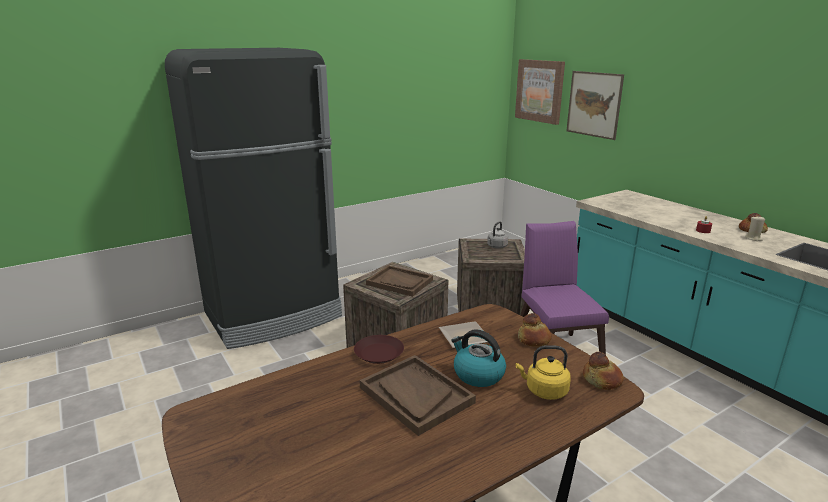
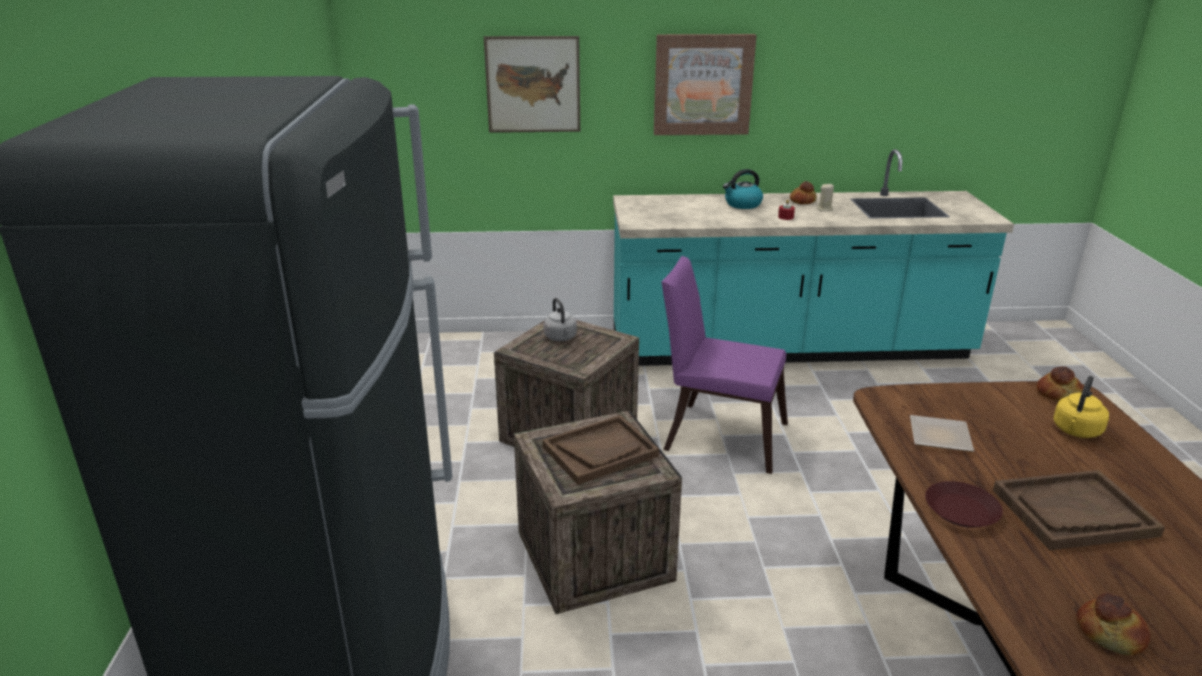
camera: 60 degrees left, 5 degrees up
(477, 374) = (1033, 457): kettle -> kettle (742, 204)
(534, 339) = (961, 397): bread -> bread (1111, 633)
(540, 91) = (416, 74): picture -> picture (703, 84)

